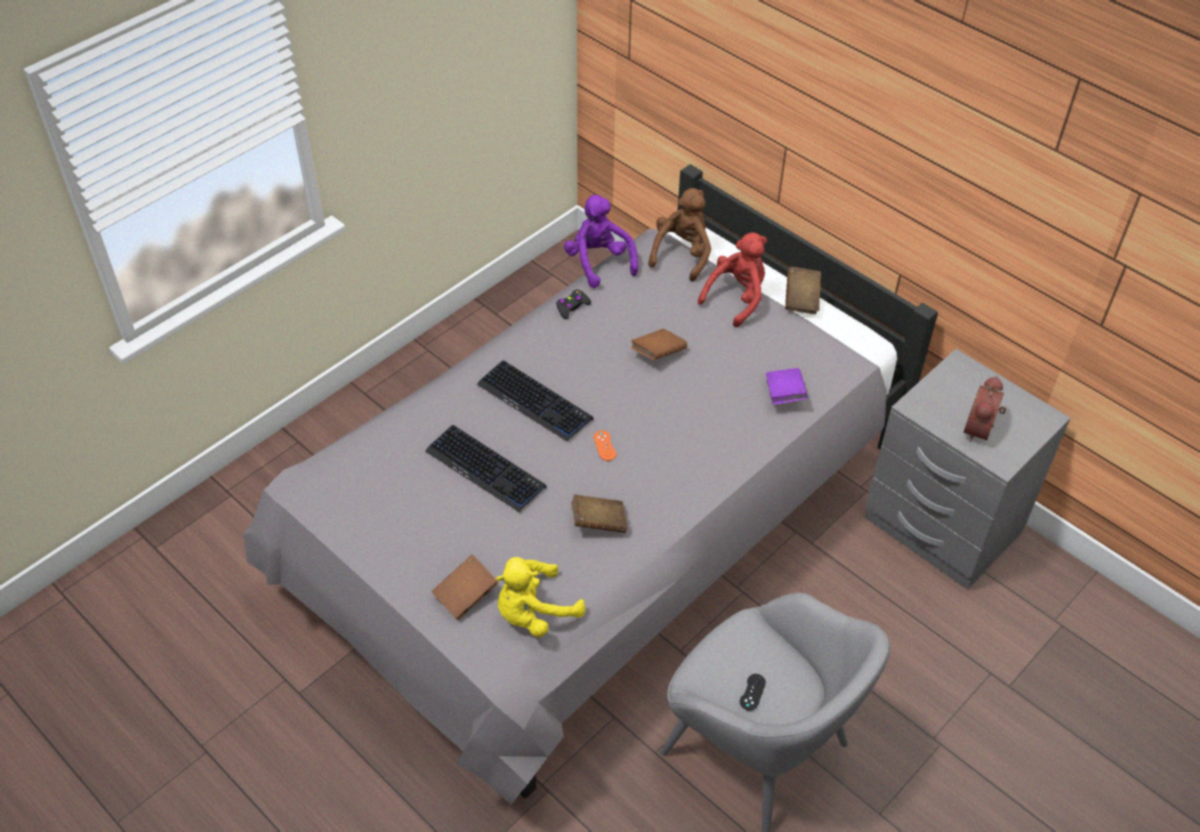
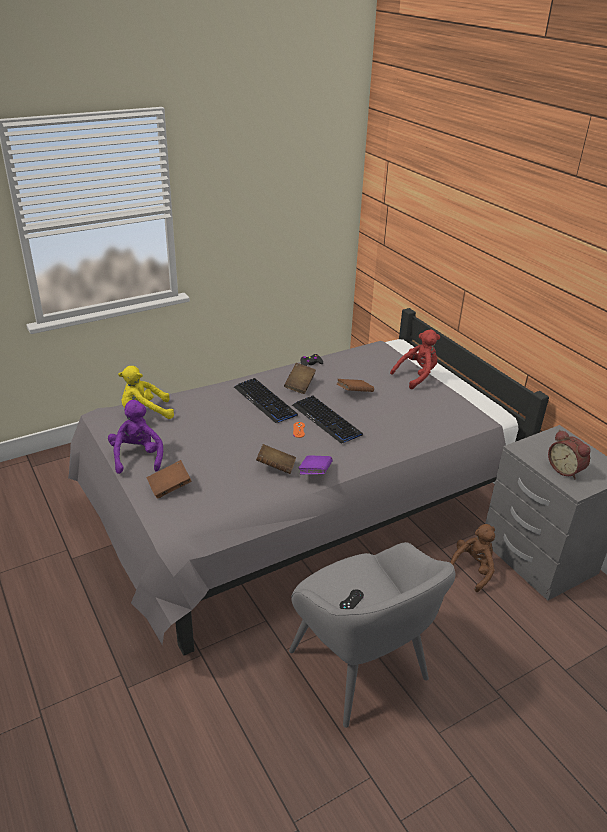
camera: 15 degrees right, 15 degrees down
(486, 469) = (217, 427): keyboard -> keyboard (326, 420)
(534, 613) = (209, 506): yellow plush toy -> yellow plush toy (145, 414)
(599, 262) = (337, 347): purple plush toy -> purple plush toy (137, 457)
(682, 254) = (390, 352): brown plush toy -> brown plush toy (472, 570)
(784, 395) = (430, 426): purple book -> purple book (315, 473)
(801, 299) = (459, 383): brown book -> brown book (300, 385)
(981, 430) = (566, 470): alarm clock -> alarm clock turned 75 degrees counterclockwise

